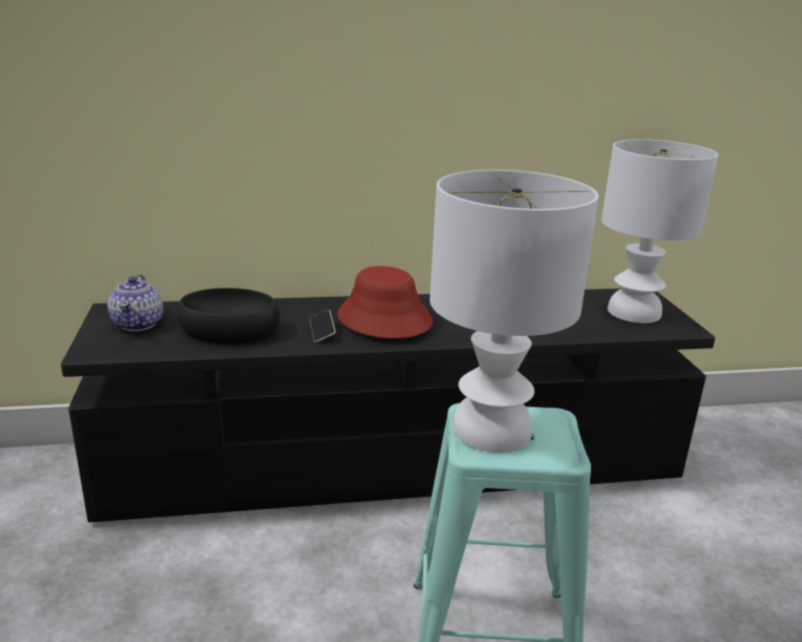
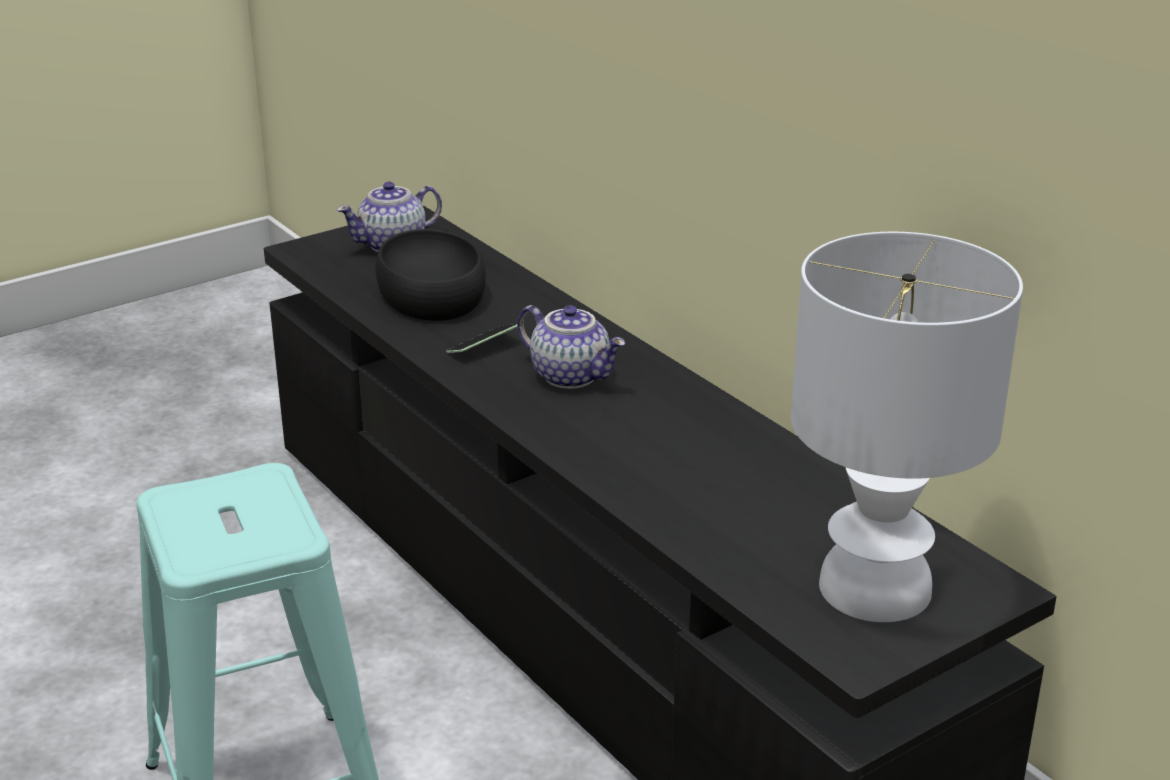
camera: 65 degrees right, 5 degrees up
(384, 319) = (572, 376): red hat -> teapot
(490, 428) = (230, 498): white table lamp -> none

